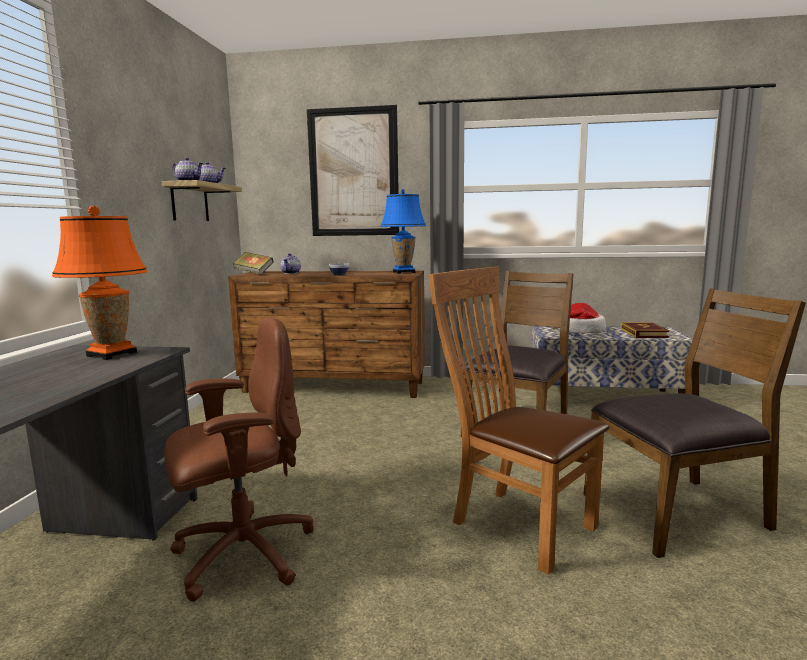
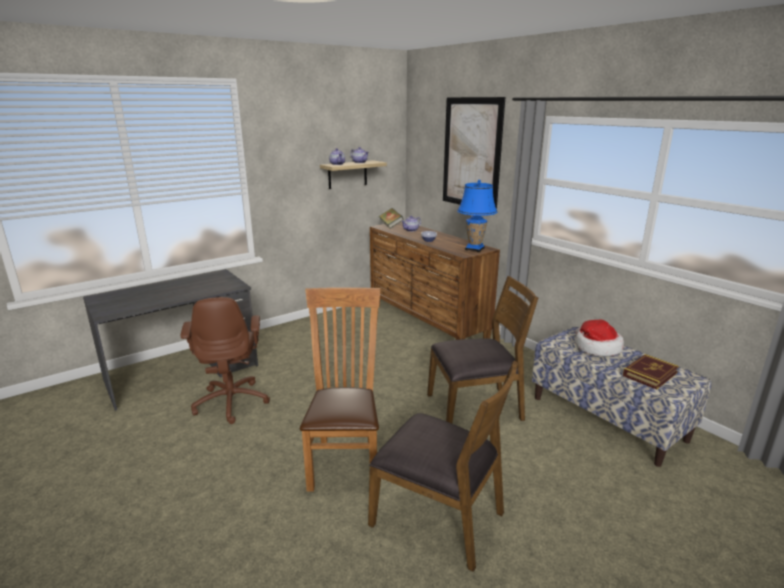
camera: 45 degrees right, 10 degrees up
(112, 354) = (220, 282): orange table lamp -> none
(242, 554) = (232, 402): brown office chair -> brown office chair turned 60 degrees clockwise

